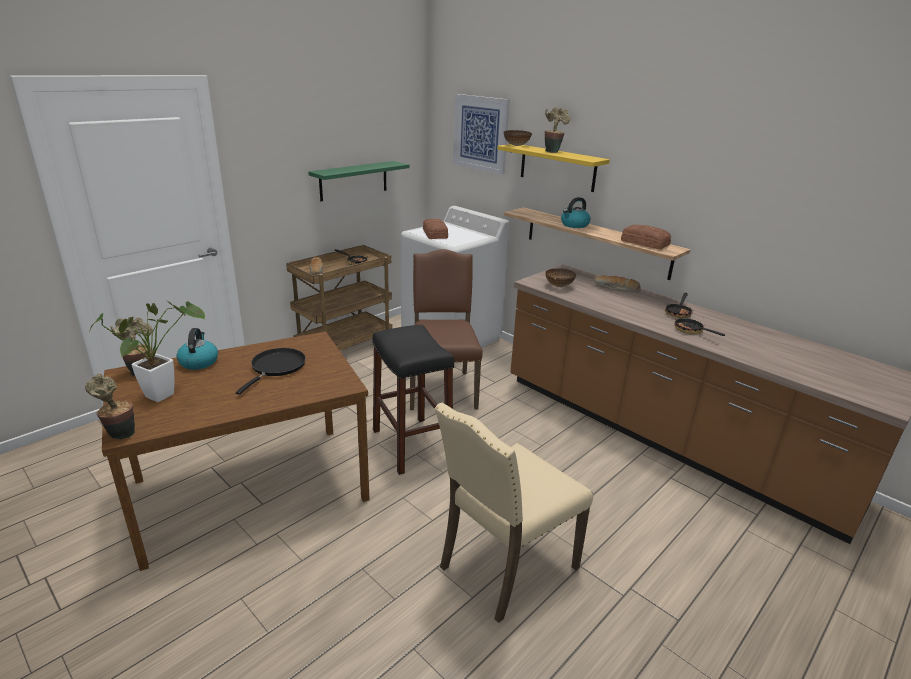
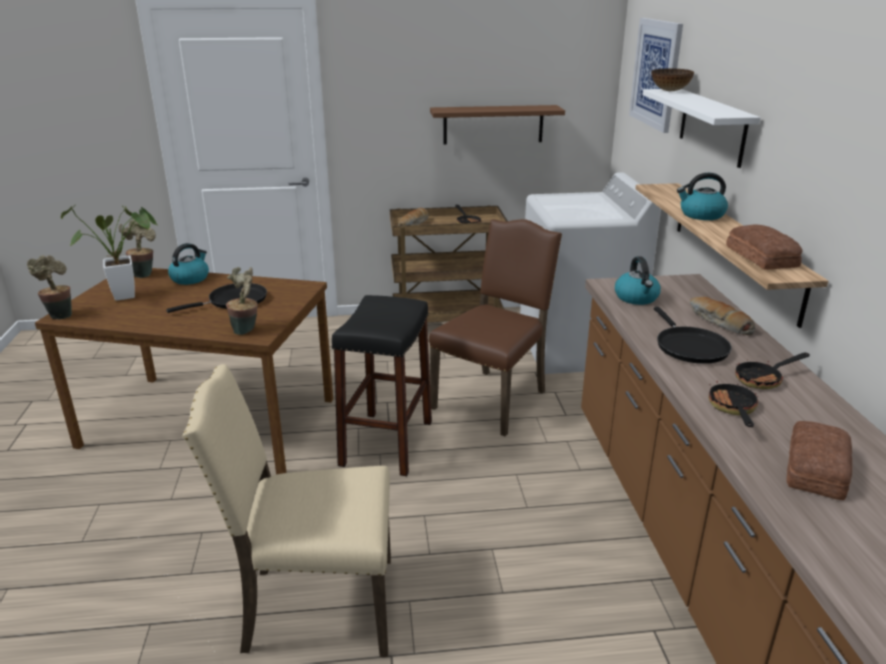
camera: 40 degrees right, 0 degrees up
(353, 180) = (493, 124): green shelf -> brown shelf
(434, 234) = (559, 203): bread -> bread (814, 469)
(552, 151) = (699, 101): potted plant -> potted plant (246, 330)
(557, 167) = (712, 126): yellow shelf -> white shelf
(559, 286) = (636, 298): bowl -> kettle
(625, 306) = (689, 347): none -> black frying pan

